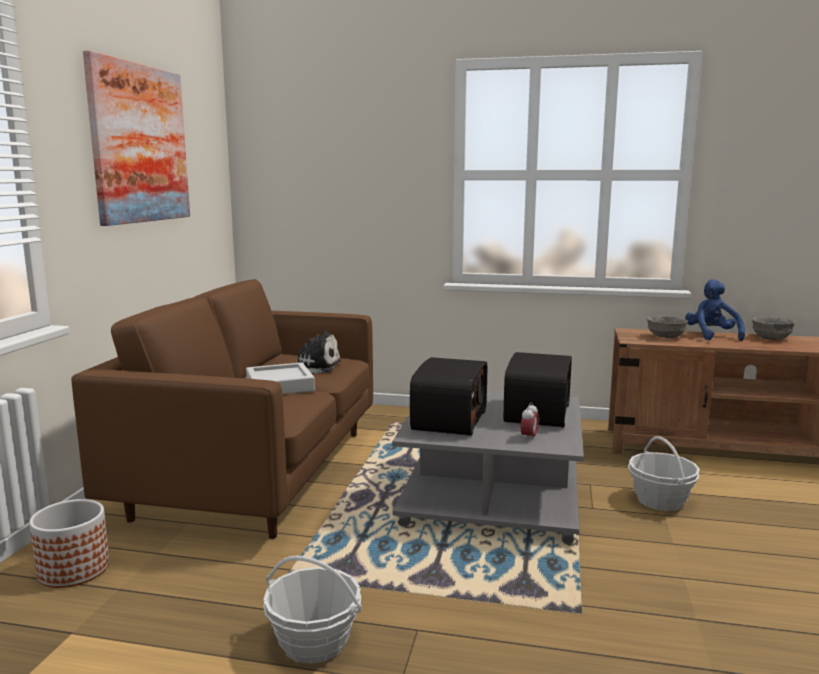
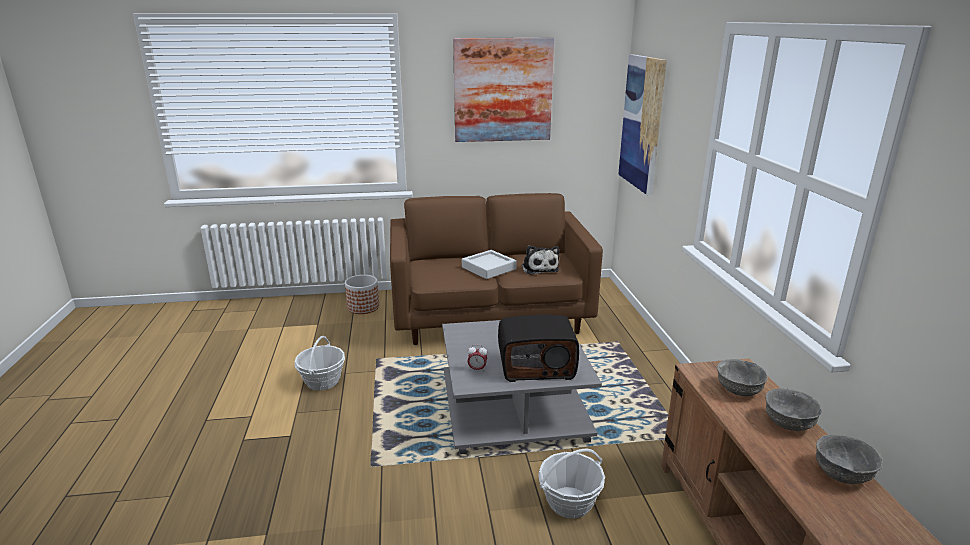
camera: 70 degrees right, 10 degrees up
(291, 183) = (642, 123): none -> picture
(447, 420) = (493, 334): radio -> none
(711, 336) = (789, 423): blue plush toy -> grey bowl

